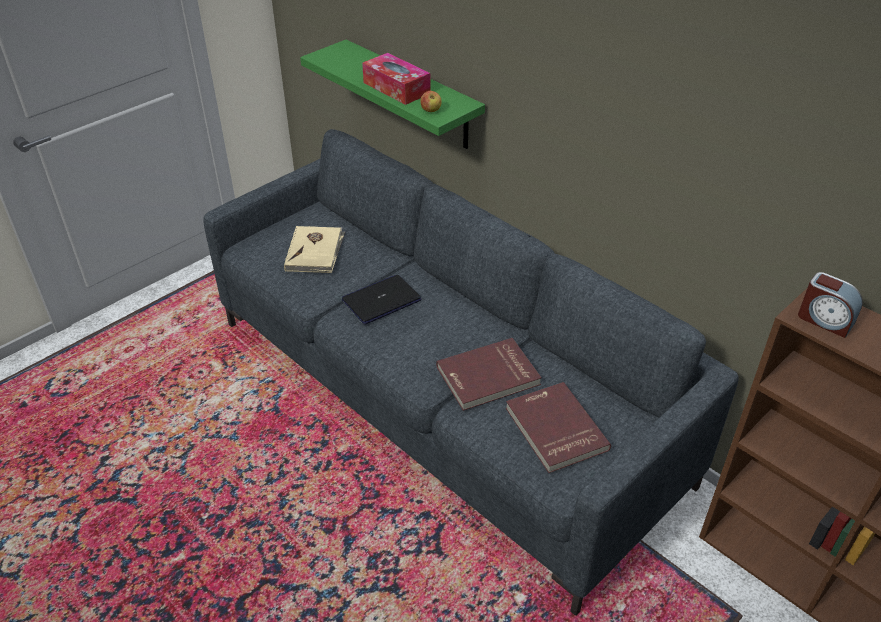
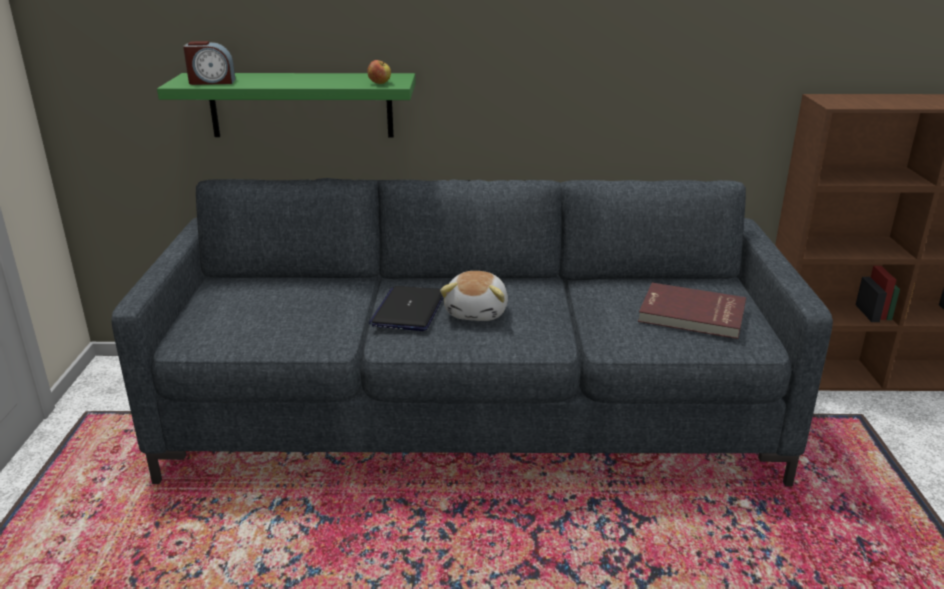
camera: 45 degrees left, 15 degrees down
(315, 251) = (276, 308): beige book -> none
(396, 88) = (313, 81): tissue box -> none
(418, 329) = (477, 312): none -> plush toy
(489, 377) = (589, 311): red book -> none
(824, 320) = (849, 102): alarm clock -> alarm clock (212, 82)

